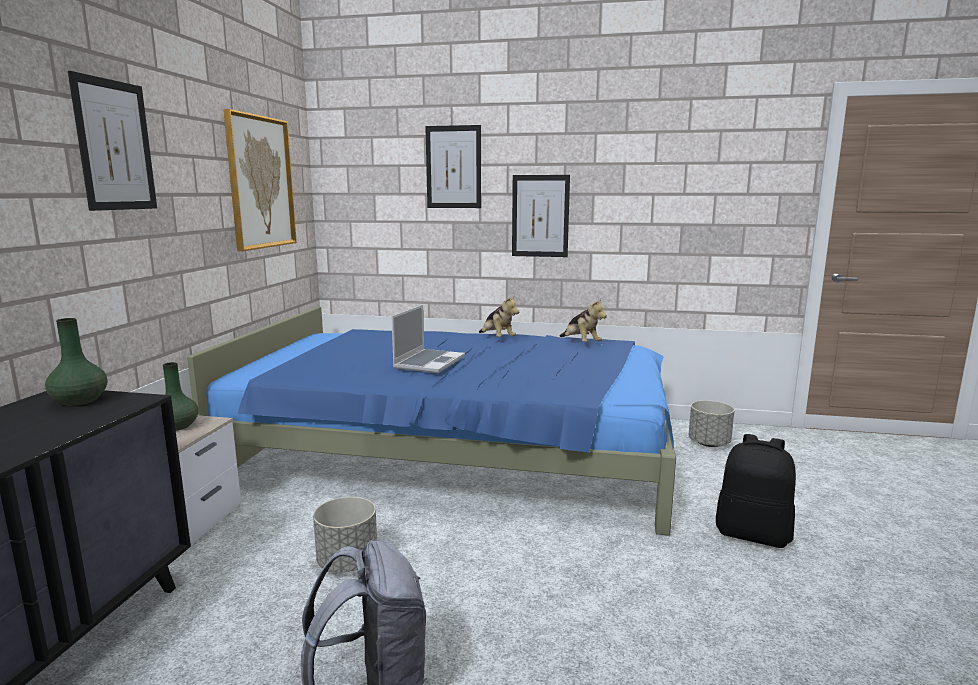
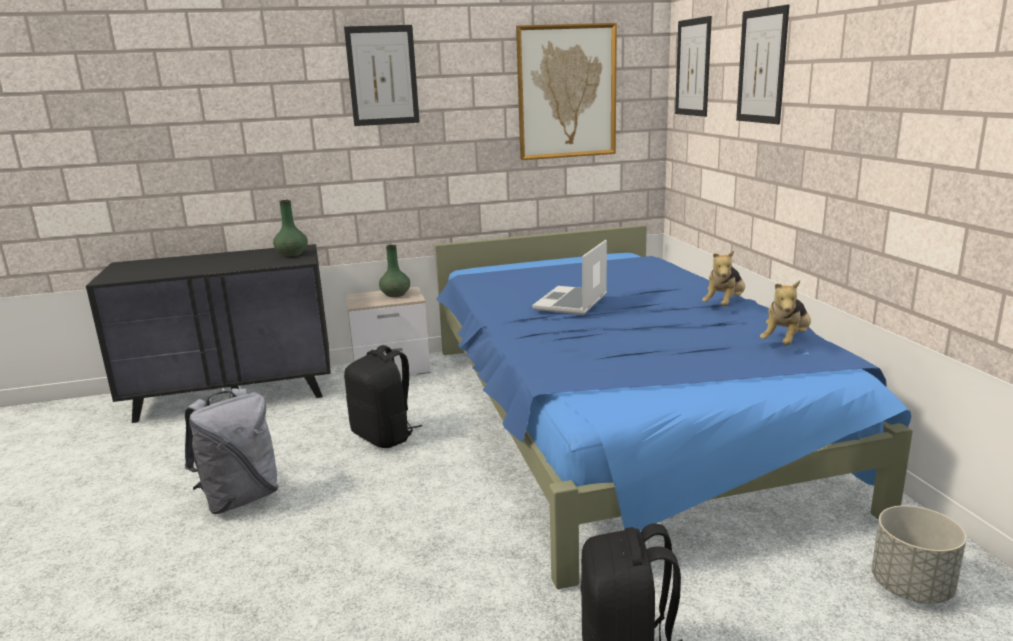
camera: 65 degrees right, 5 degrees up
(348, 562) = (384, 436): grey planter -> black backpack
(429, 362) = (571, 302): laptop -> laptop turned 120 degrees clockwise
(540, 216) = (834, 141): picture -> picture (693, 67)

